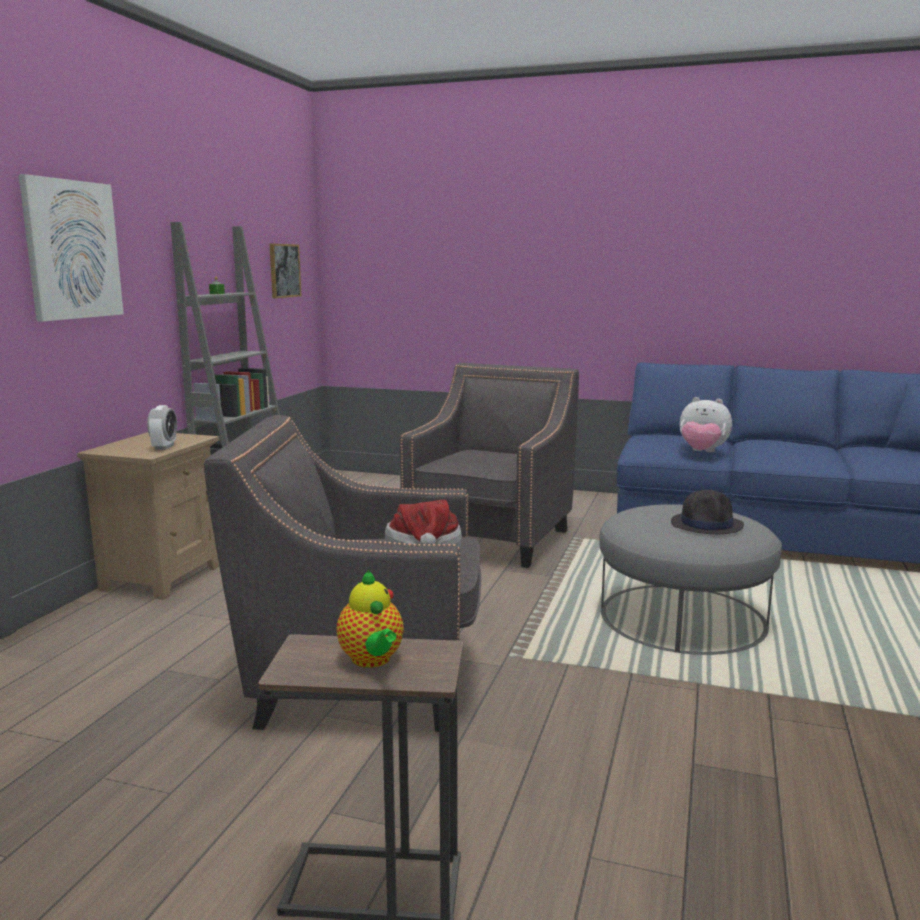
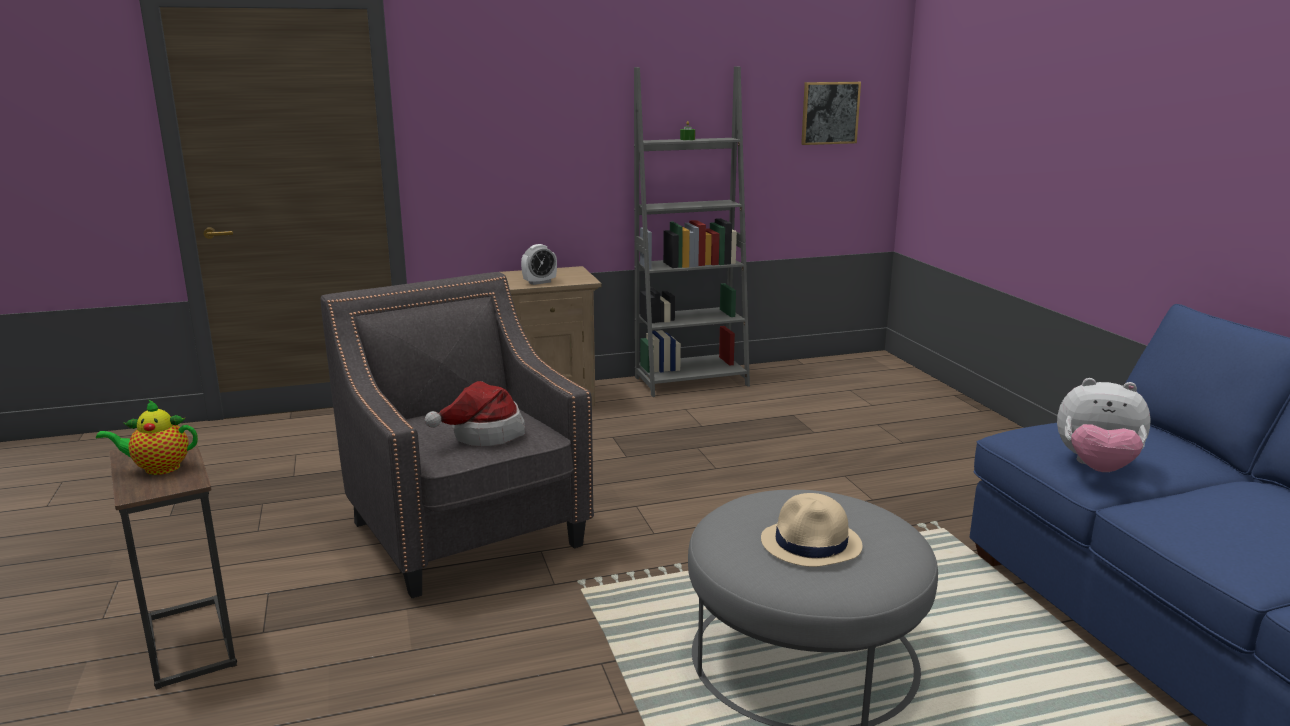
camera: 55 degrees right, 5 degrees up
(72, 250) = (505, 98): picture -> none
(372, 660) = (158, 468): teapot -> teapot turned 45 degrees clockwise
(491, 539) = (846, 481): grey armchair -> none
(702, 452) = (1096, 468): plush toy -> plush toy turned 60 degrees counterclockwise
(707, 525) = (811, 544): black hat -> beige hat

